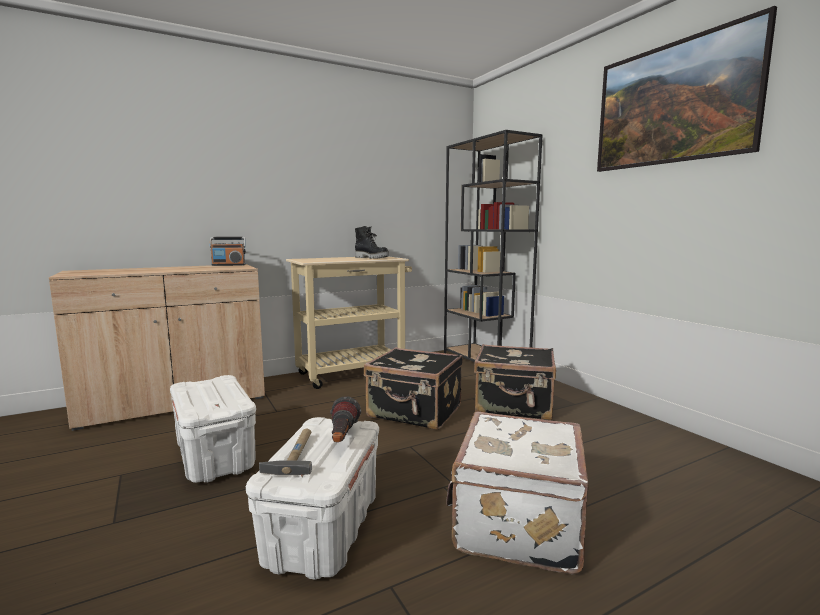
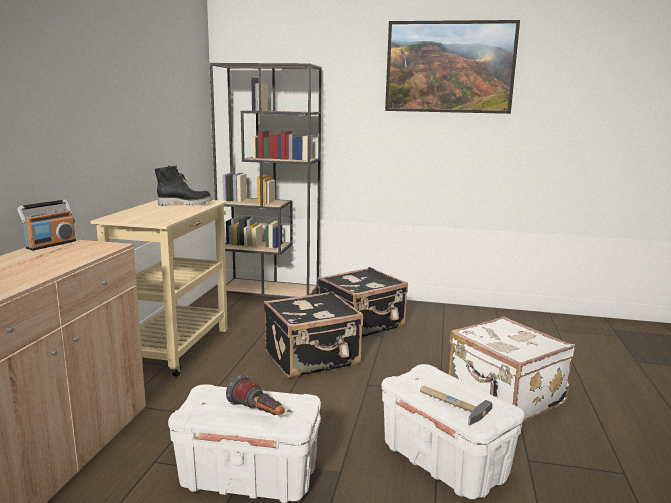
camera: 50 degrees left, 5 degrees up
(342, 438) = (442, 382): flashlight -> flashlight (258, 413)

